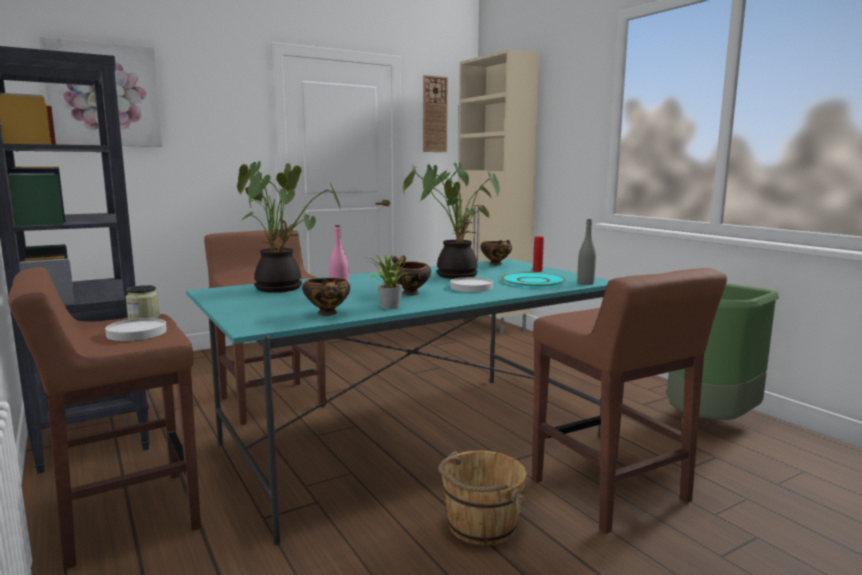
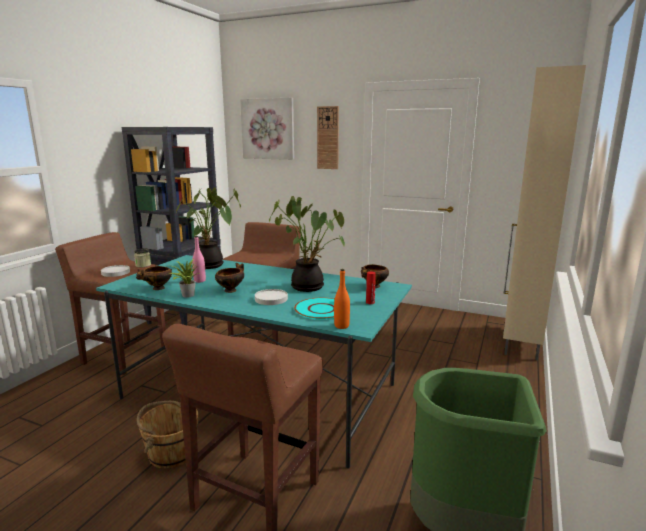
camera: 55 degrees right, 5 degrees up
(434, 114) = (514, 130): wall clock -> wall clock (328, 138)
(585, 283) = (341, 326): grey bottle -> orange bottle

